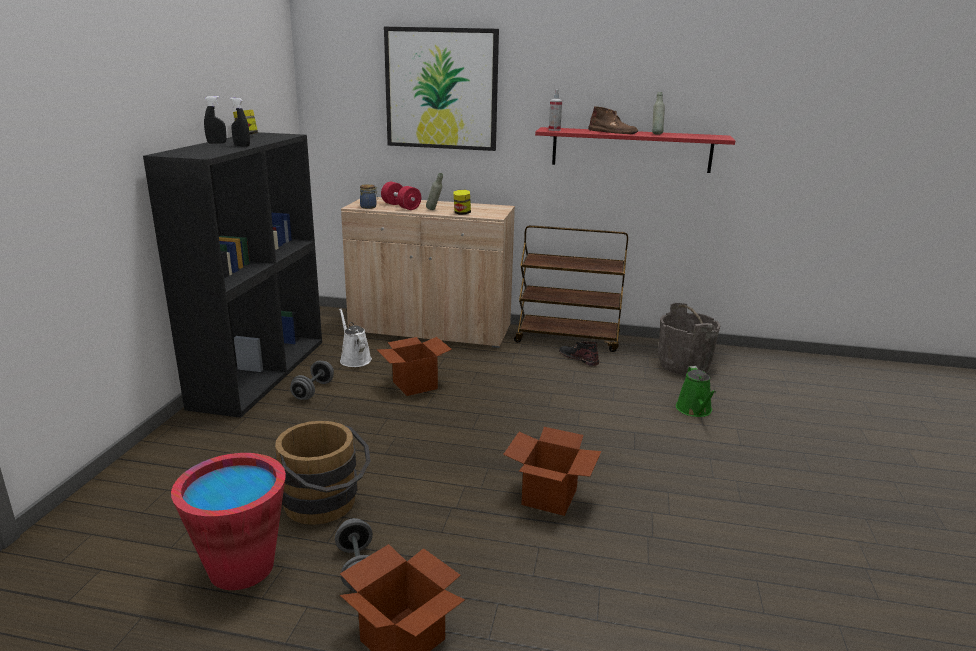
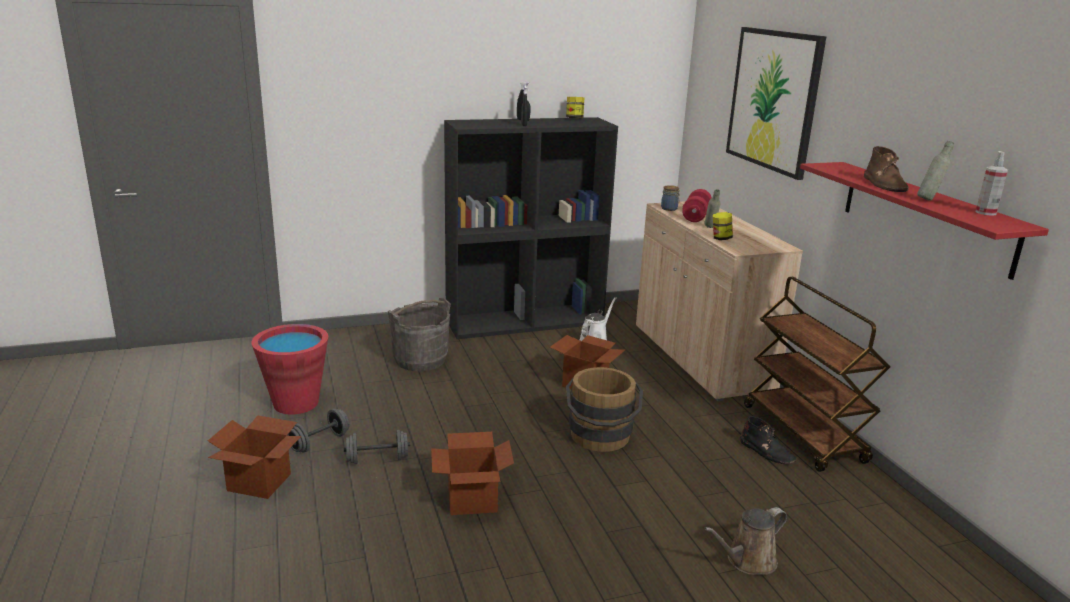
camera: 60 degrees right, 0 degrees up
(313, 391) = (523, 349): grey dumbbell -> grey dumbbell (377, 459)
(325, 505) = (380, 406): brown bucket -> brown bucket (600, 439)
(554, 130) = (829, 167): spray bottle -> spray bottle (986, 212)
(578, 357) = (766, 452): black boot -> black boot turned 120 degrees clockwise
(684, 365) = (864, 532): grey bucket -> grey bucket (420, 360)
(695, 410) = (747, 561): green watering can -> brown watering can

